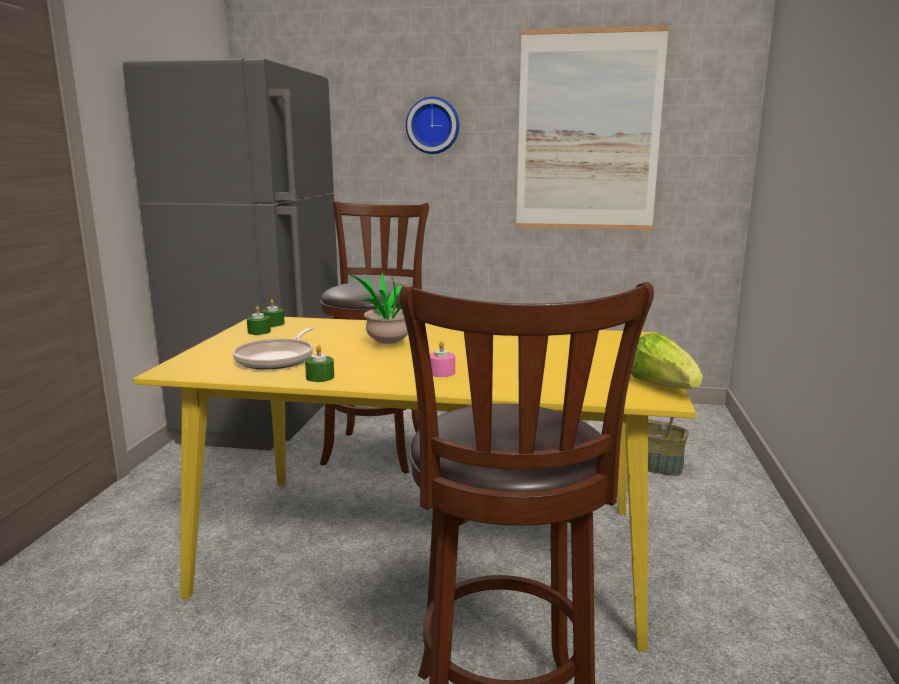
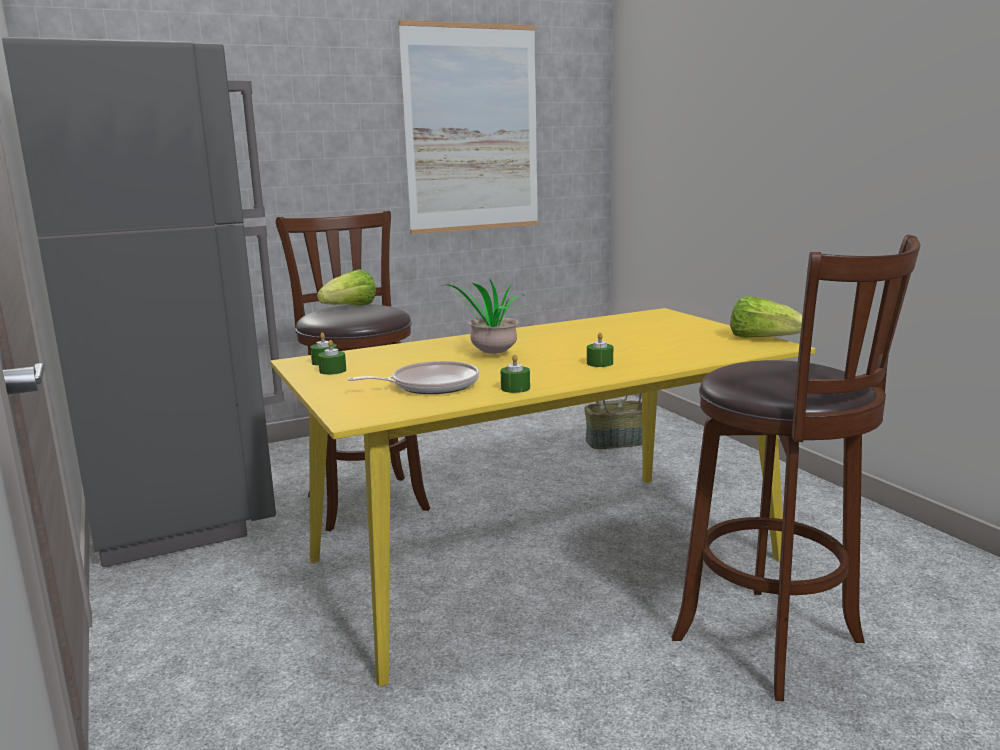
camera: 35 degrees left, 0 degrees up
(277, 359) = (430, 385): frying pan -> frying pan turned 90 degrees counterclockwise
(372, 284) = (350, 307): none -> lettuce
(433, 125) = (309, 124): wall clock -> none
(441, 372) = (599, 363): pink candle -> green candle

